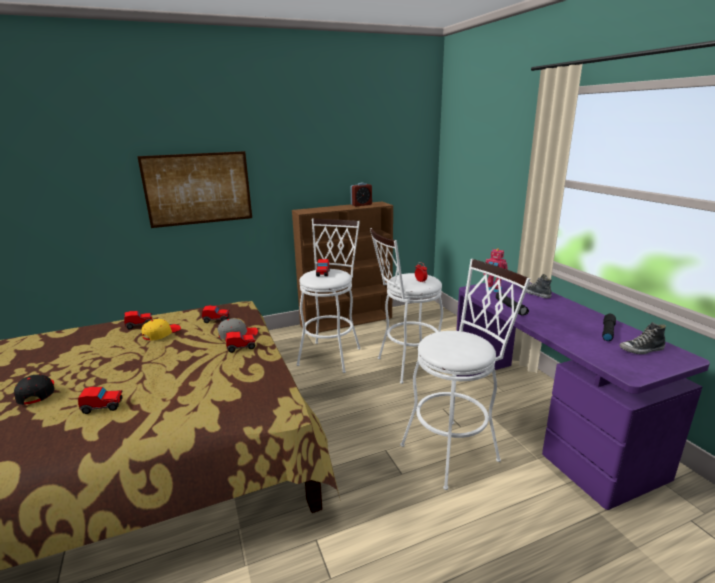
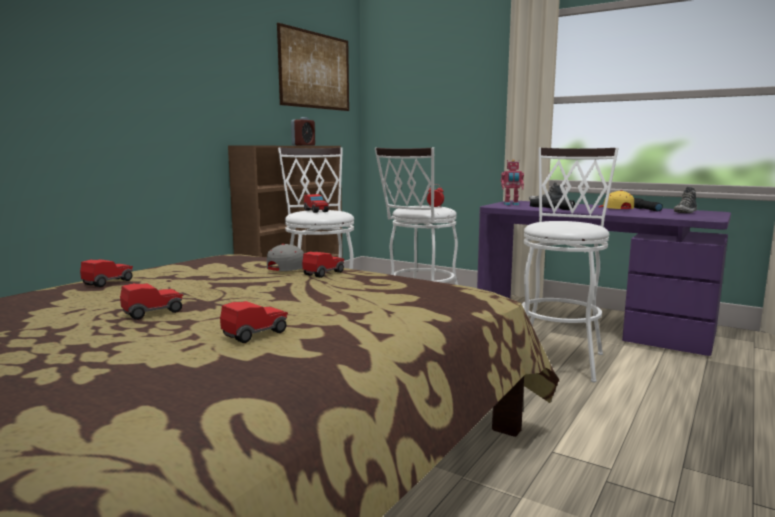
camera: 35 degrees left, 10 degrees down
(36, 393) = (89, 350): black cap -> none
(161, 333) = (172, 281): yellow cap -> yellow cap (615, 208)
(198, 189) = (111, 99): picture -> picture (315, 70)
(217, 320) = (229, 265): toy car -> toy car (153, 313)

